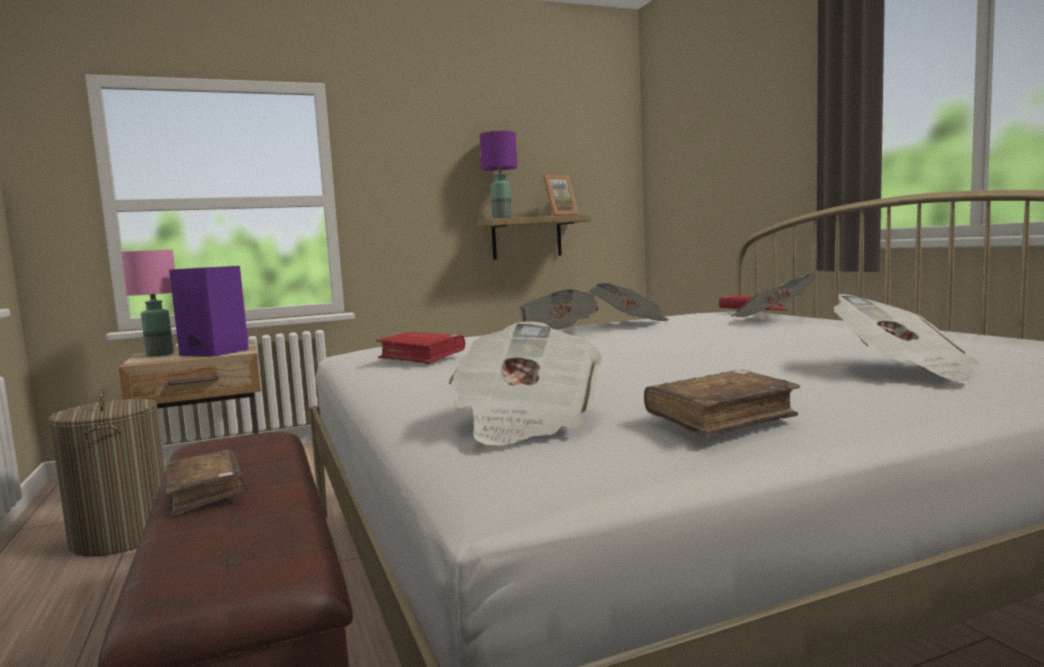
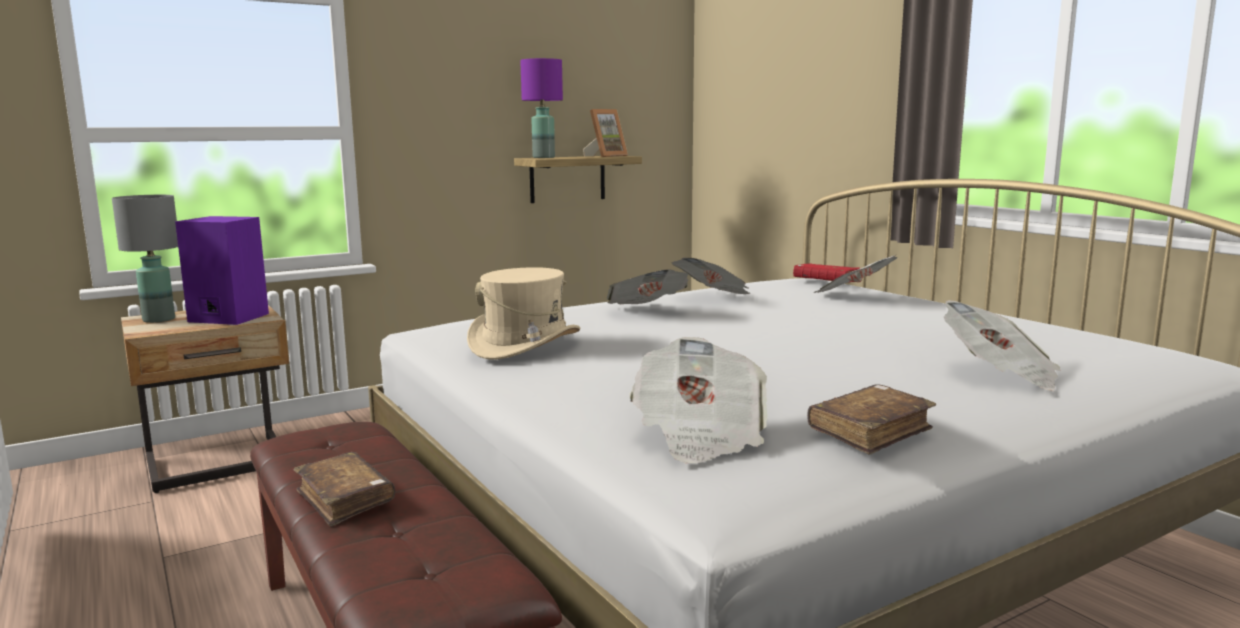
camera: 10 degrees left, 5 degrees up
(121, 537) = (149, 535): laundry basket -> none
(159, 354) = (158, 319): pink table lamp -> grey table lamp
(421, 357) = (525, 345): red book -> beige hat

